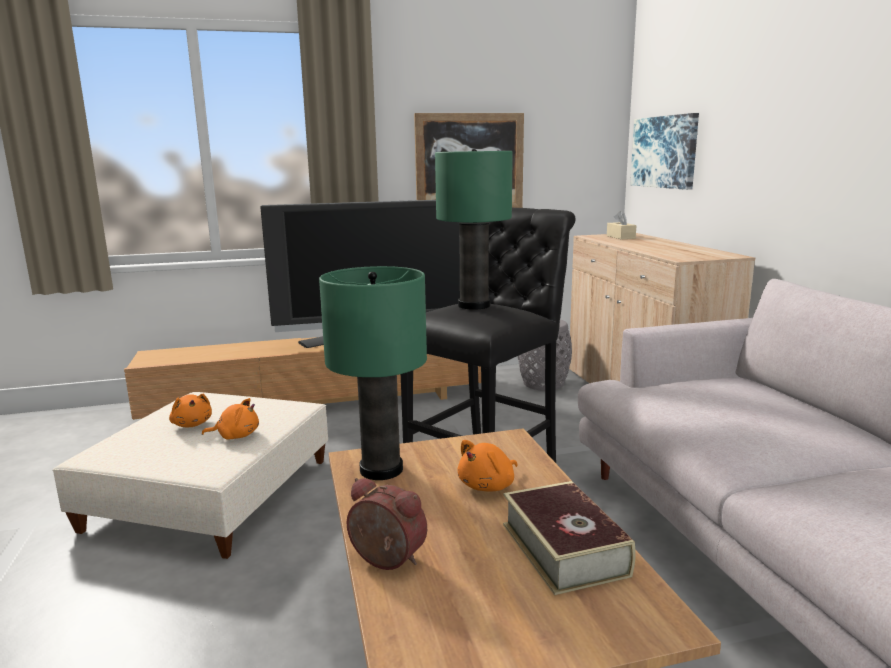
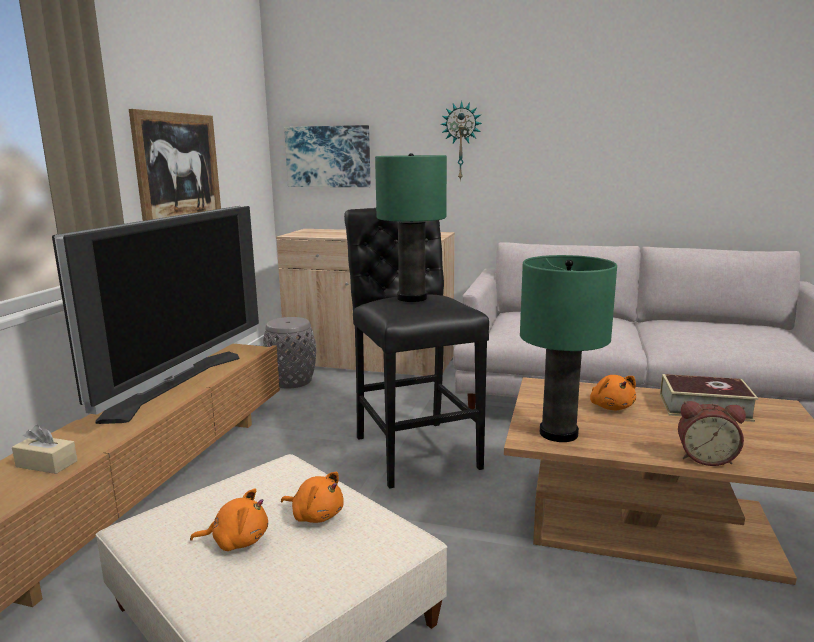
camera: 60 degrees left, 0 degrees up
(236, 436) = (316, 515): orange plush toy -> orange plush toy turned 90 degrees clockwise
(385, 561) = (705, 458): alarm clock -> alarm clock turned 135 degrees counterclockwise
(620, 237) = (317, 232): beige tissue box -> beige tissue box (46, 464)
(783, 130) = (461, 141): none -> wall clock

